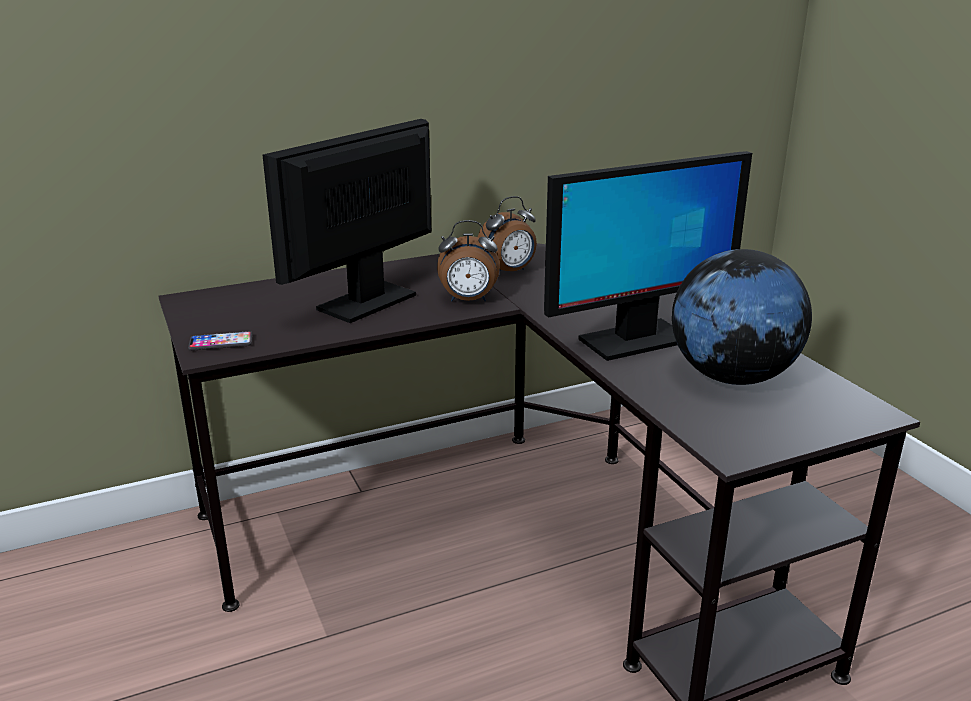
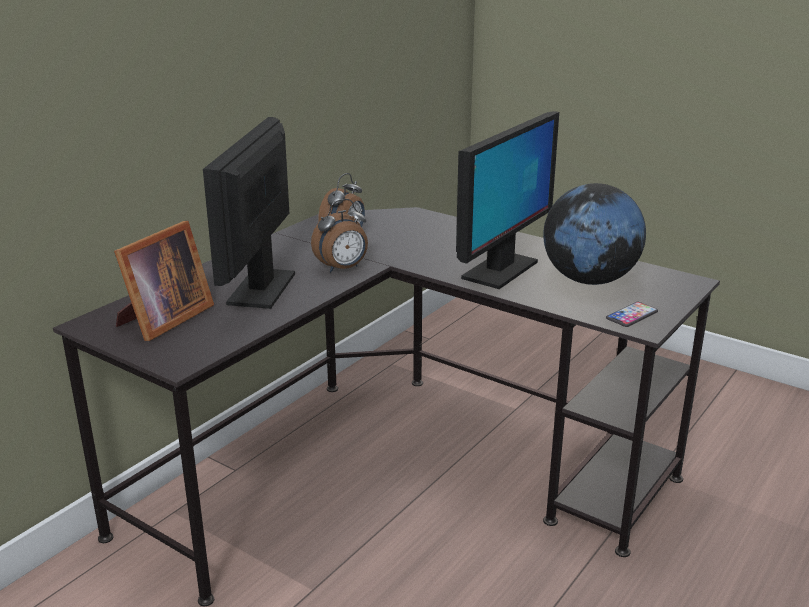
camera: 30 degrees left, 0 degrees up
(221, 342) = (179, 351): phone -> phone (631, 315)
(247, 310) = (163, 320): none -> picture frame

